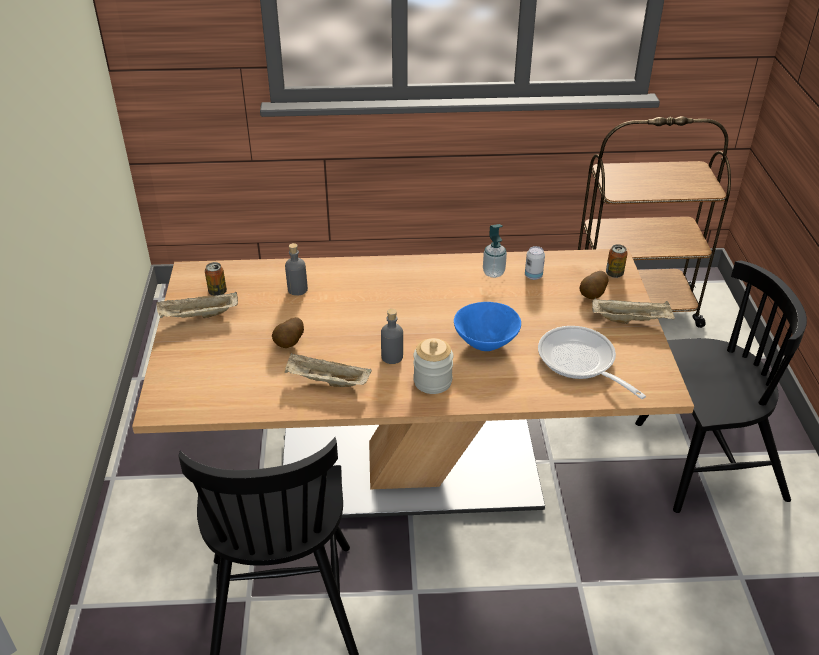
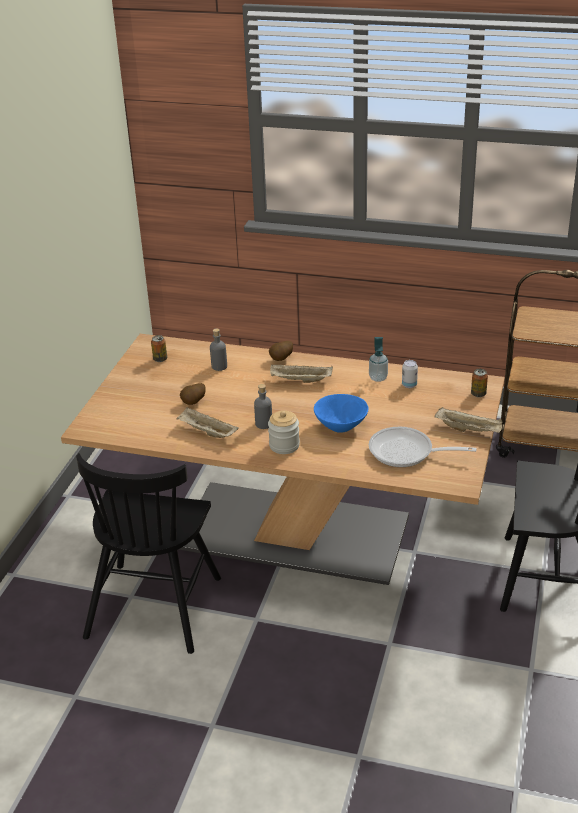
camera: 20 degrees right, 5 degrees down
(198, 316) = (138, 373): beige tray -> beige tray (300, 381)
(580, 362) = (407, 452): frying pan -> frying pan turned 60 degrees counterclockwise
(593, 295) = (449, 407): potato -> potato (282, 359)

